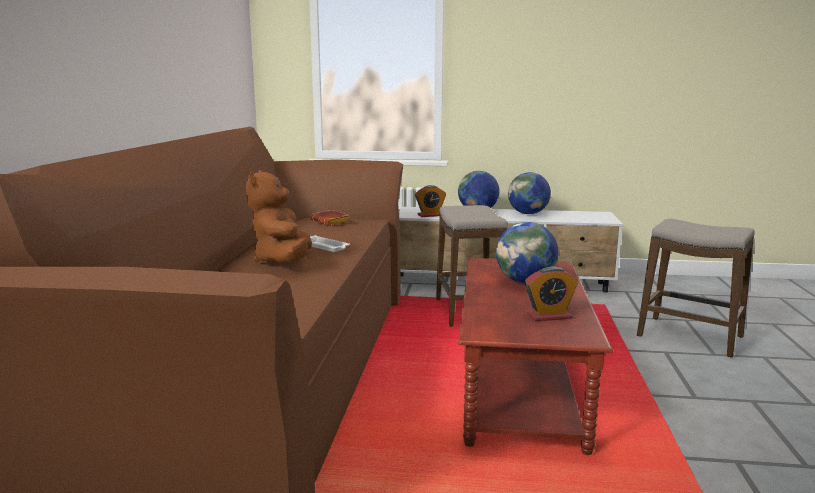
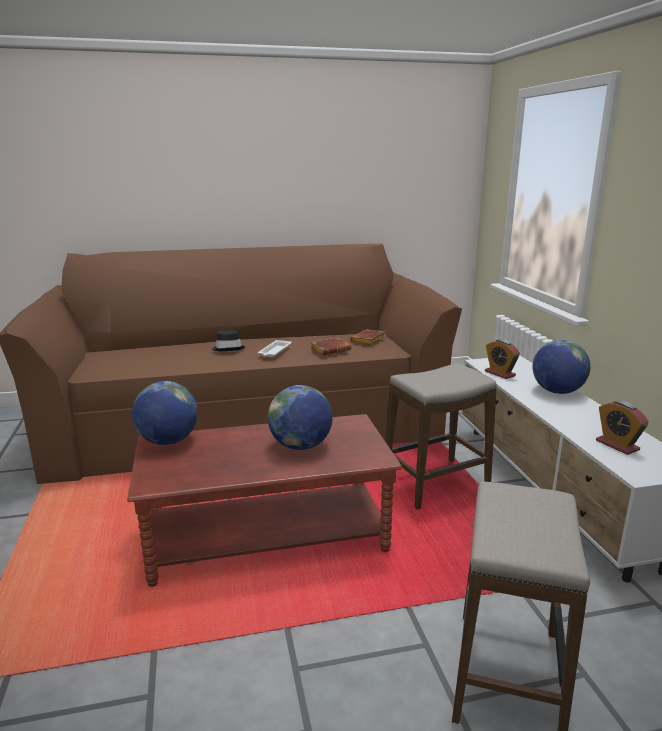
camera: 70 degrees right, 5 degrees up
(283, 261) = (228, 348): brown plush toy -> black hat
(344, 232) = (331, 349): none -> brown book
(528, 213) = (592, 418): globe -> globe (168, 441)
(549, 316) = (201, 464): alarm clock -> alarm clock (617, 445)

